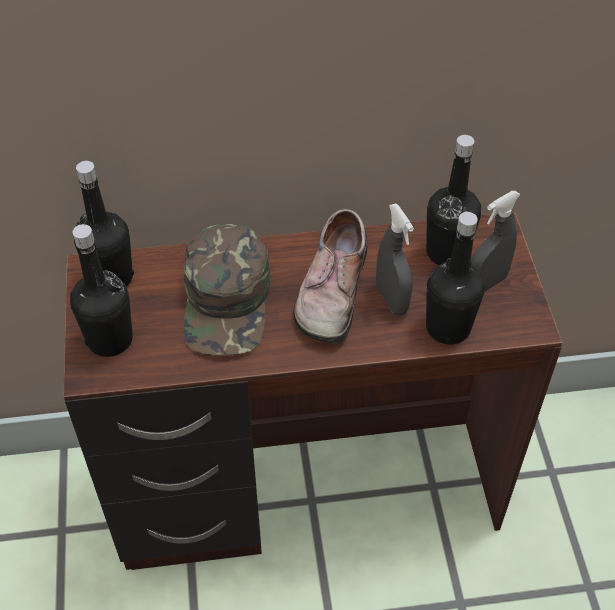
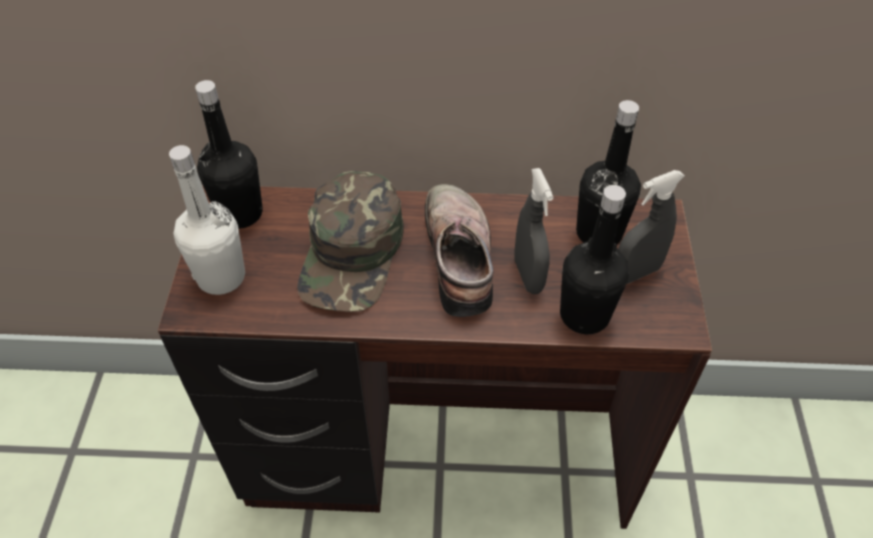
camera: 10 degrees right, 0 degrees up
(110, 340) = (221, 277): black bottle -> white bottle
(329, 290) = (463, 256): shoe -> shoe turned 150 degrees clockwise

